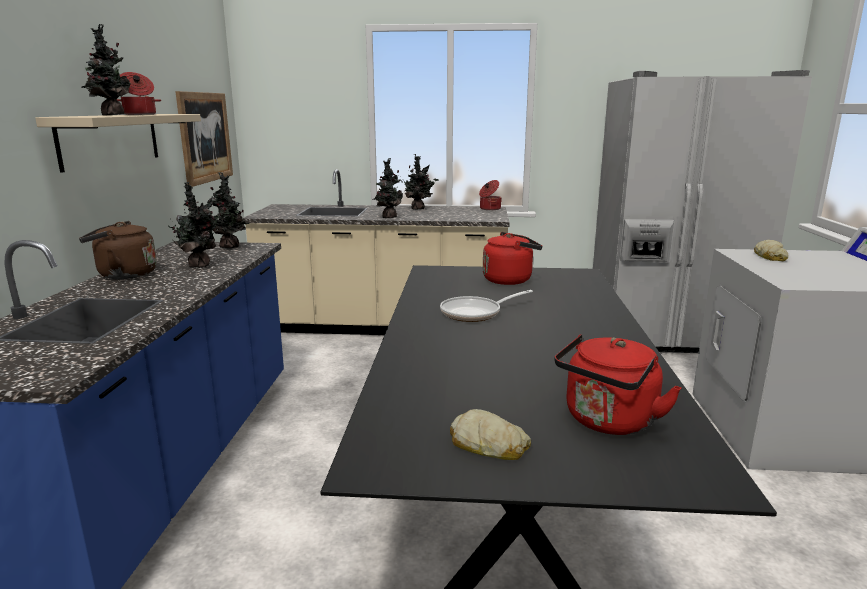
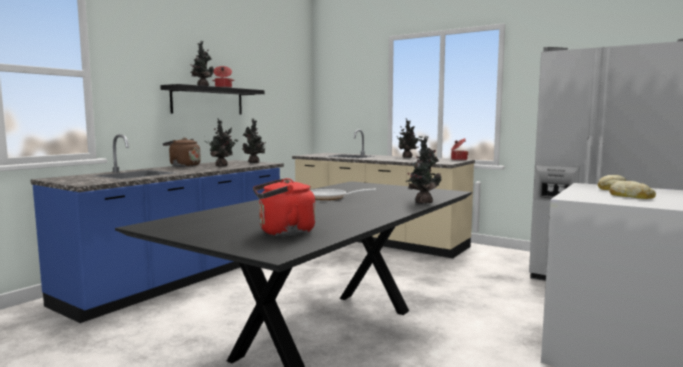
camera: 30 degrees right, 10 degrees down
(110, 139) = (208, 101): beige shelf -> black shelf
(205, 137) = (284, 108): picture -> none
(388, 217) = (375, 159): potted plant -> potted plant (422, 202)
(488, 445) = (207, 229): bread -> bread (631, 196)
(510, 280) = (392, 190): red kettle -> none

